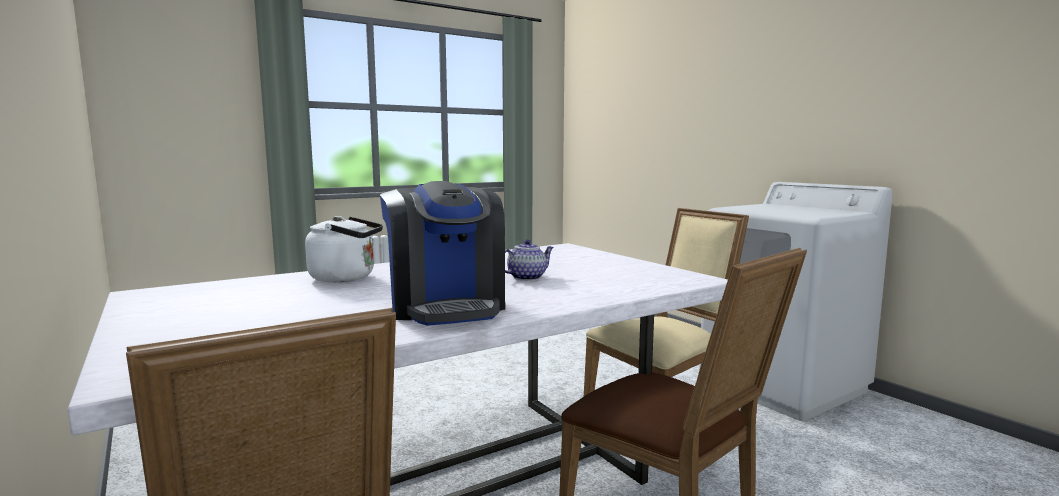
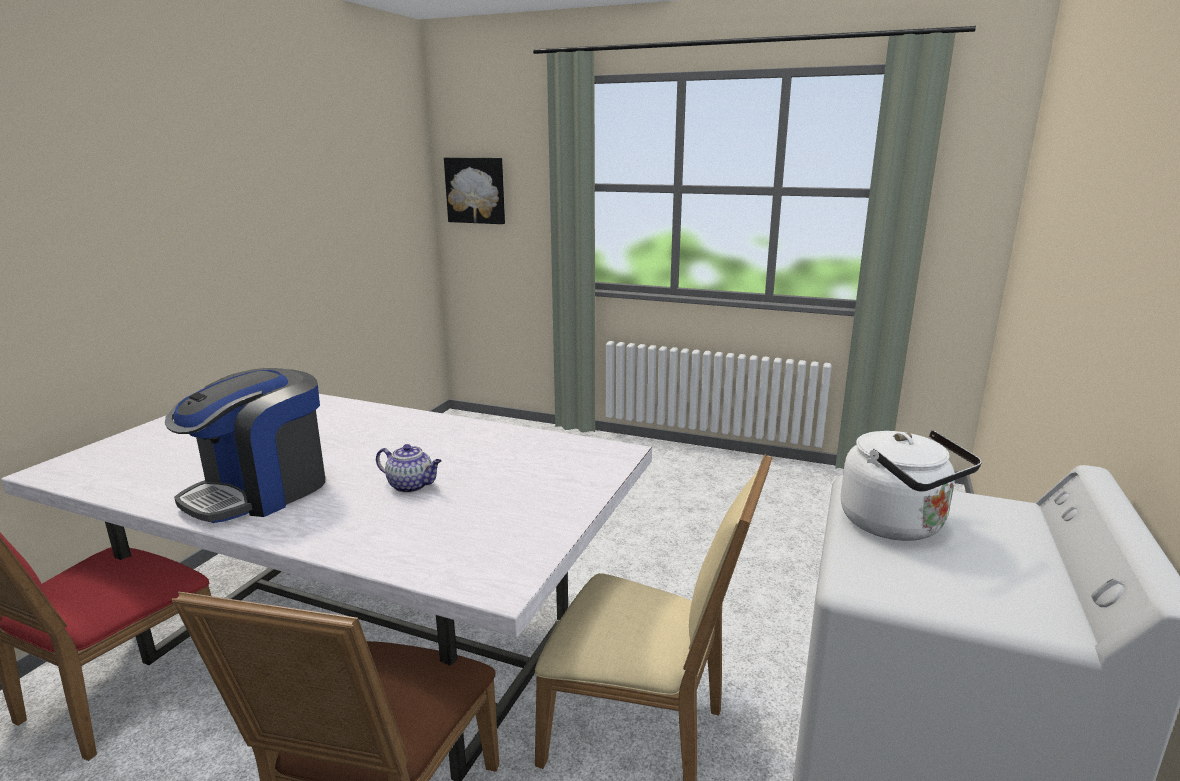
camera: 55 degrees right, 10 degrees up
(156, 103) = (476, 190): none -> picture
(347, 278) = (345, 421): white kettle -> white kettle (898, 525)

